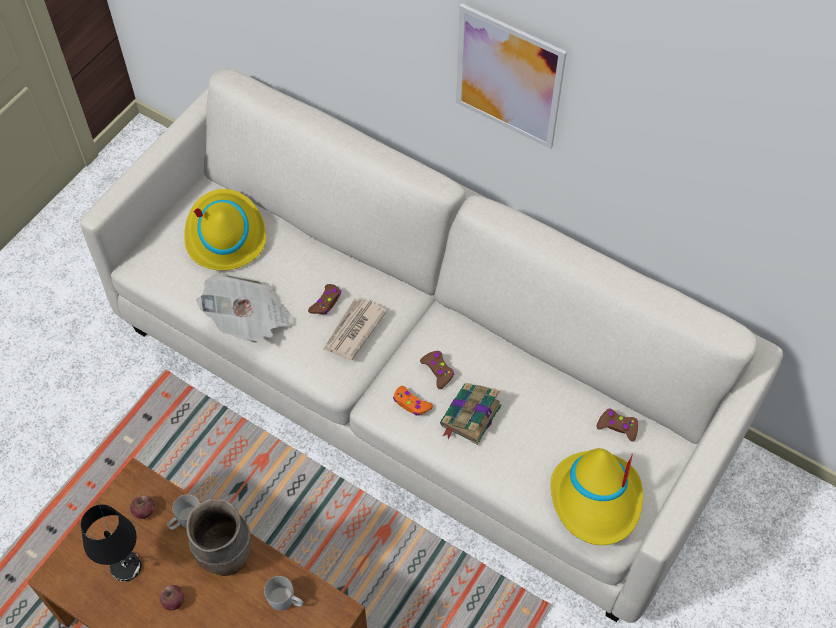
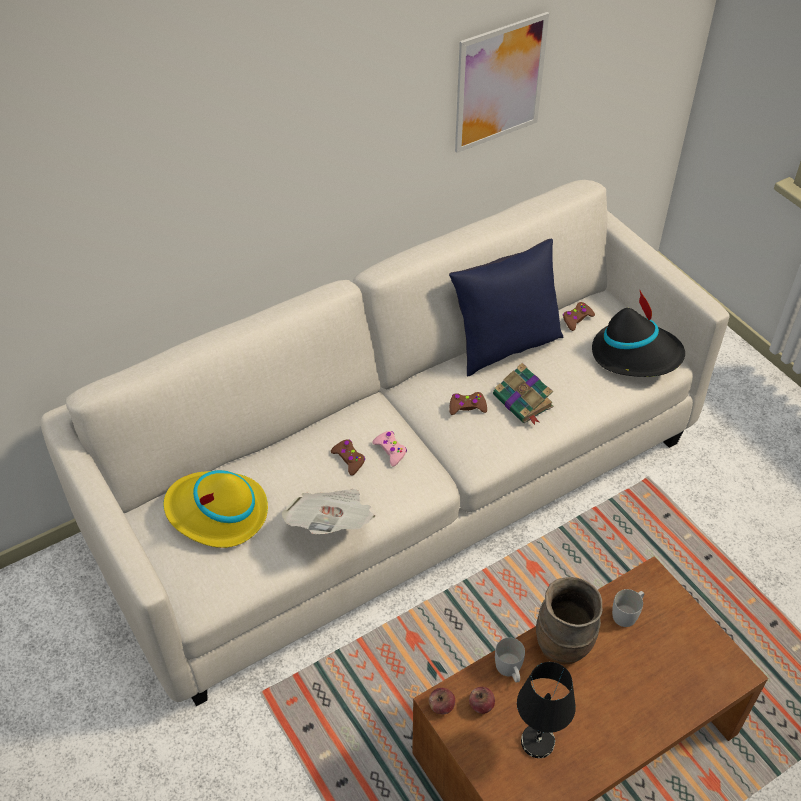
camera: 65 degrees left, 10 degrees down
(173, 601) = (592, 709): apple -> apple (441, 706)
(353, 330) = (390, 450): newspaper -> pink game controller
(411, 404) = (490, 436): orange game controller -> none
(508, 77) = (329, 149): picture -> picture (499, 83)
(539, 374) = (505, 346): none -> blue pillow
(596, 500) = (636, 354): yellow hat -> black hat

